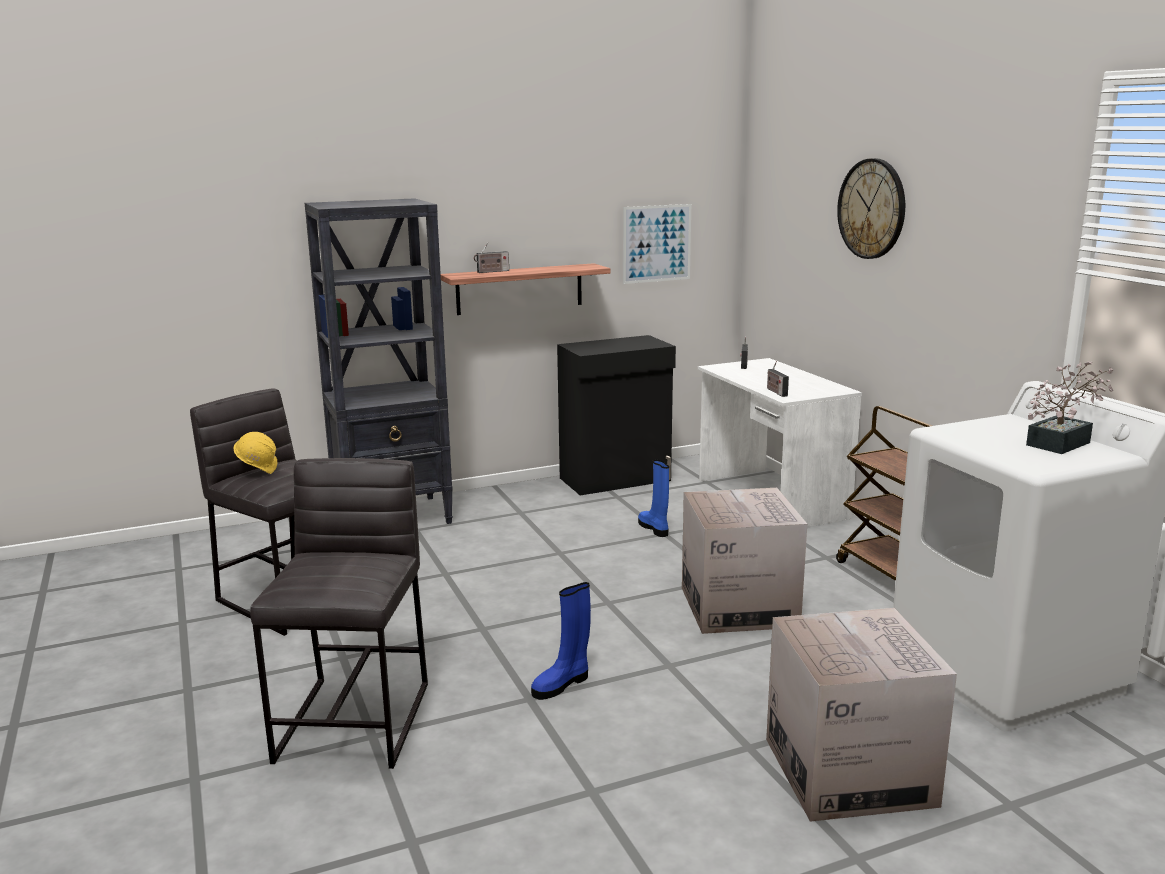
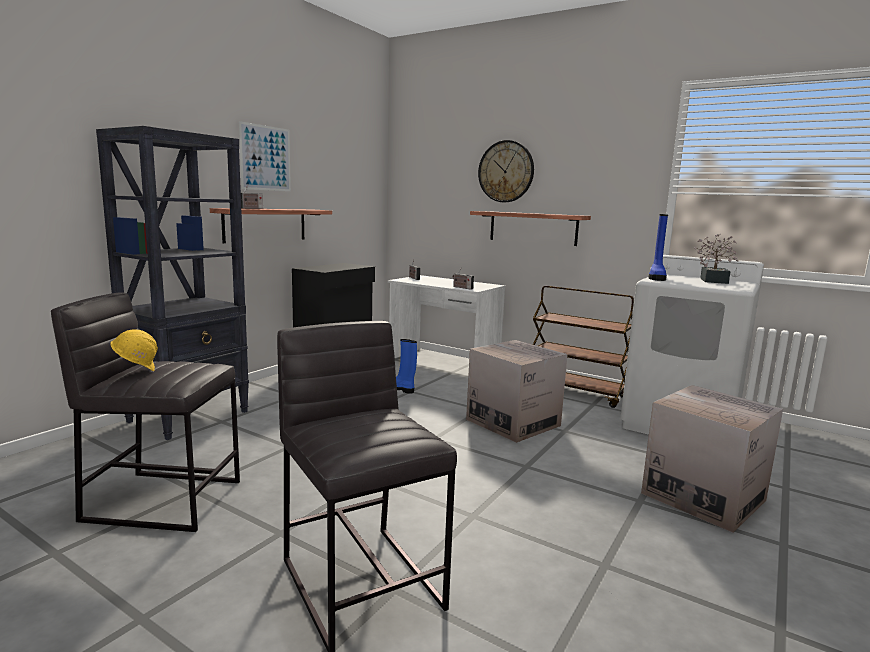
camera: 35 degrees left, 5 degrees down
(562, 684) = (480, 498): blue boot -> blue boot (656, 278)
(657, 243) = (345, 199): picture -> picture (265, 158)
(900, 305) = (533, 228): none -> shelf

